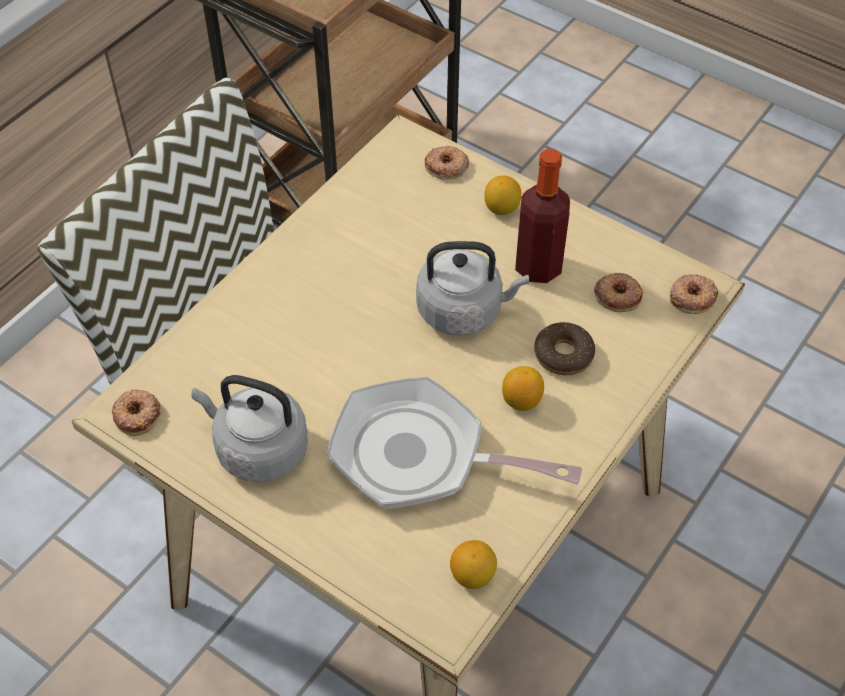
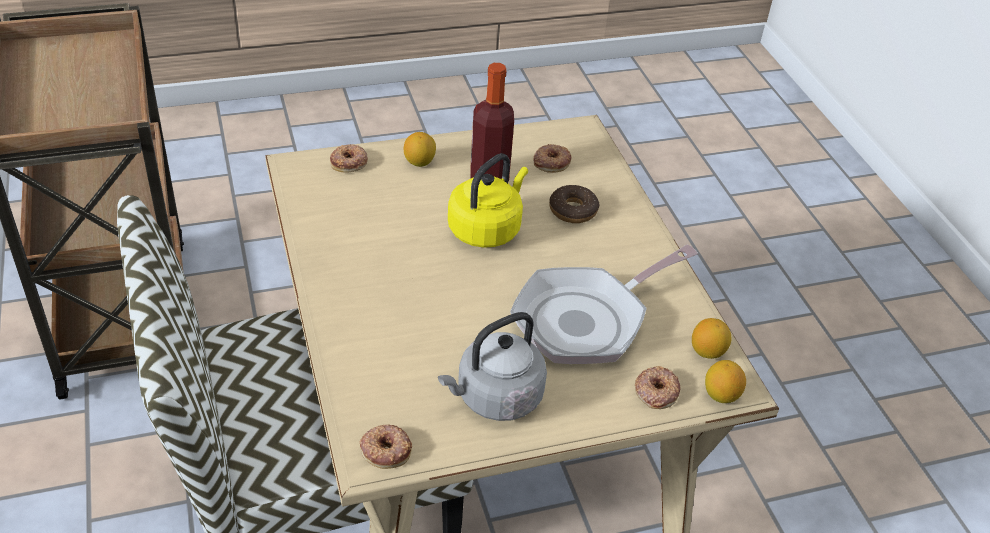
camera: 55 degrees left, 10 degrees down
(464, 311) = (486, 229): grey kettle -> yellow kettle
(521, 400) = (590, 249): lemon -> lemon (720, 395)
(692, 297) = (586, 137): donut -> donut (656, 391)

